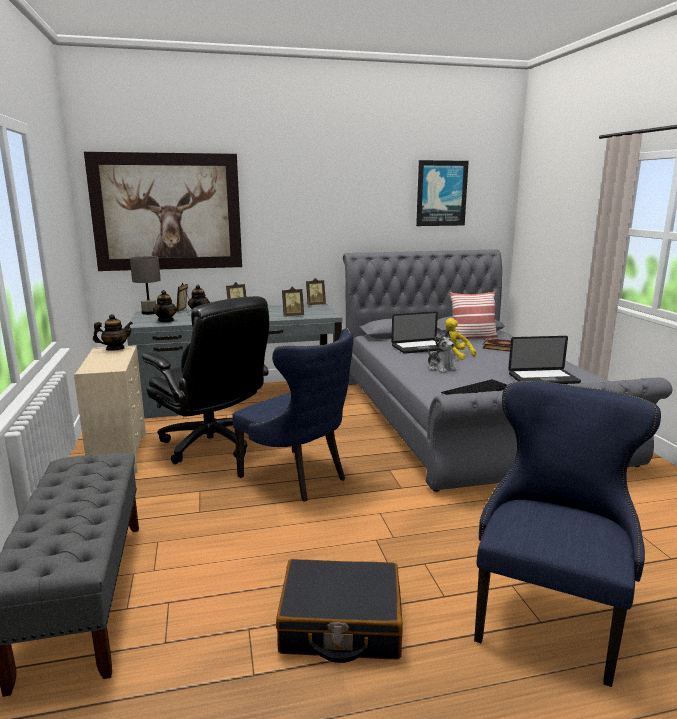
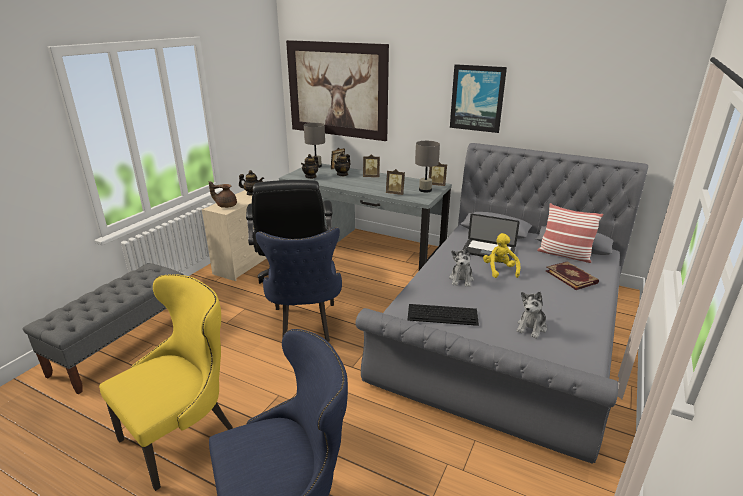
camera: 40 degrees right, 10 degrees up
(103, 364) = (226, 205): none -> brown teapot
(314, 309) = (425, 190): none -> grey table lamp
(340, 624) = (183, 434): black suitcase -> yellow chair
(441, 193) = (587, 93): picture -> picture (477, 98)
(543, 378) = (531, 327): laptop -> plush toy

